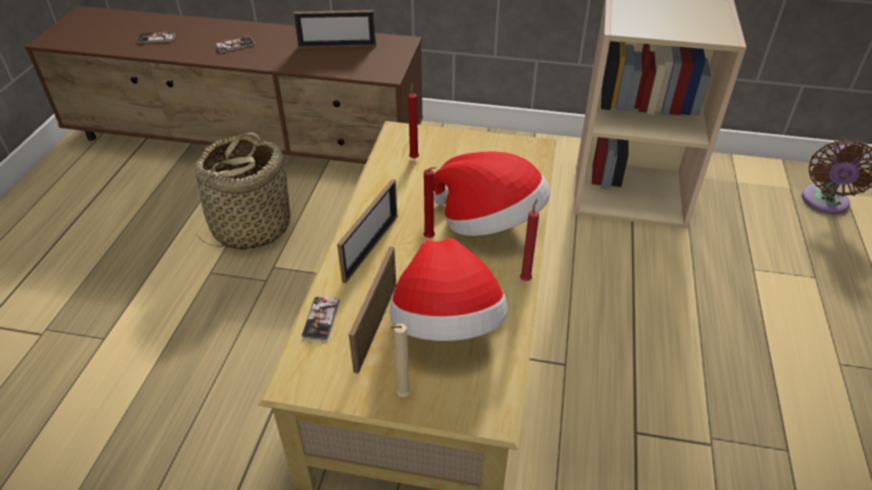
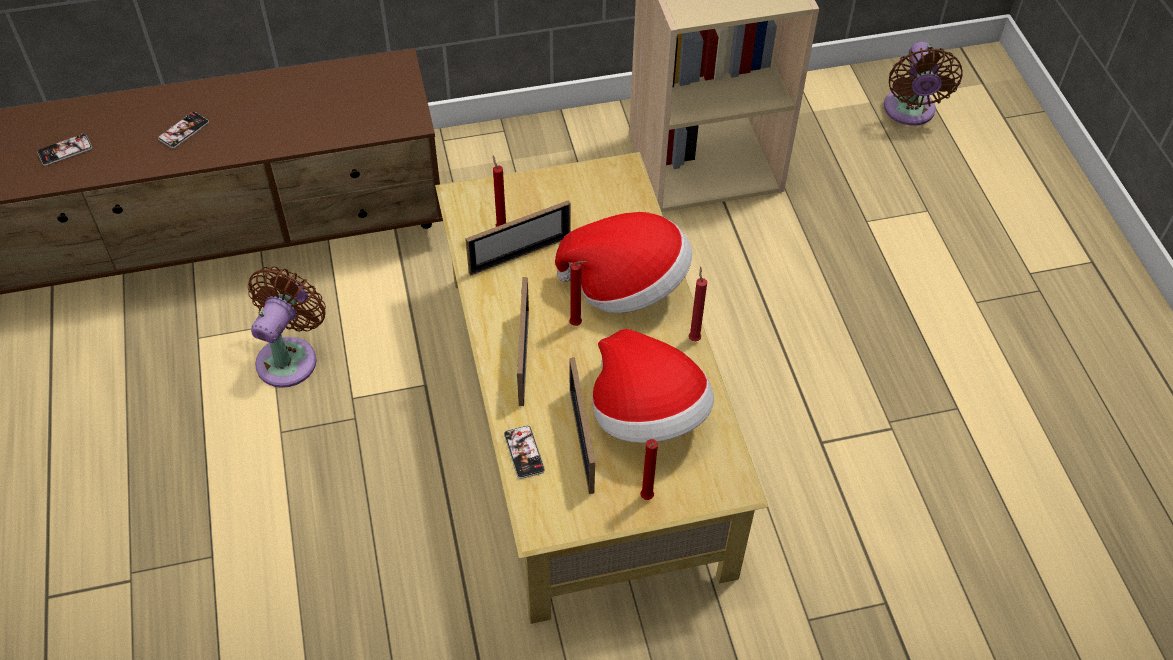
camera: 25 degrees left, 10 degrees up
(251, 227) = (290, 357): basket -> brown fan
(337, 46) = (318, 93): picture frame -> picture frame (520, 255)
(402, 396) = (646, 498): beige candle -> red candle

